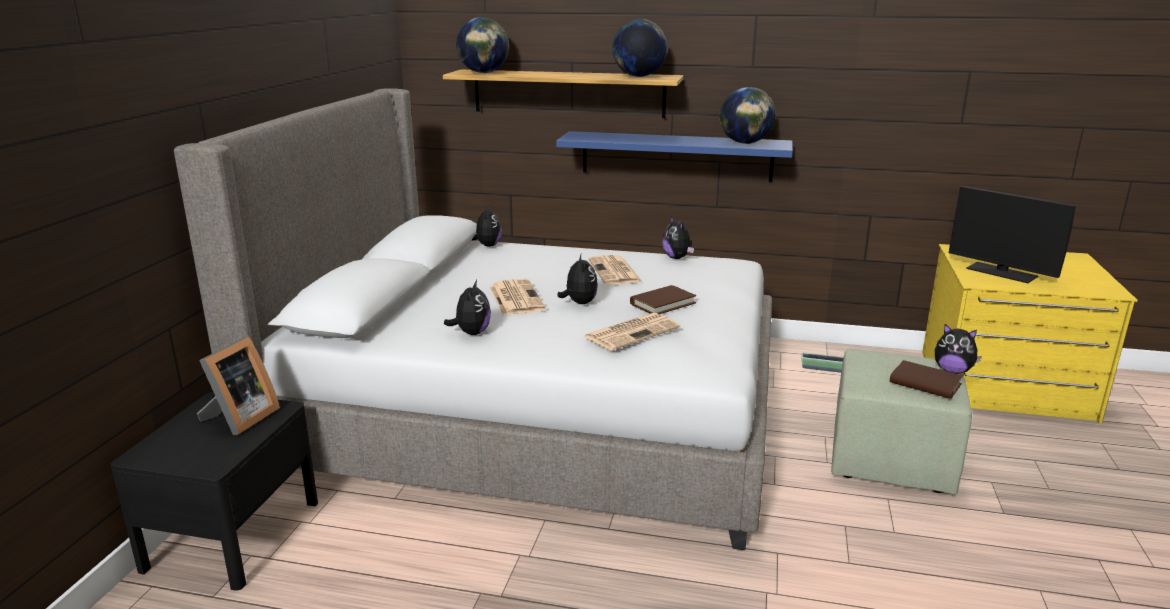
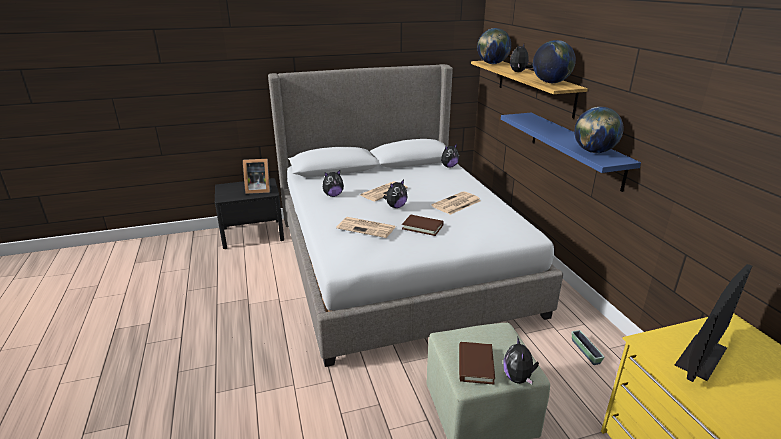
camera: 60 degrees right, 5 degrees up
(677, 257) = (508, 214): plush toy -> plush toy (519, 72)
(1001, 272) = (701, 356): monitor -> monitor turned 150 degrees counterclockwise

